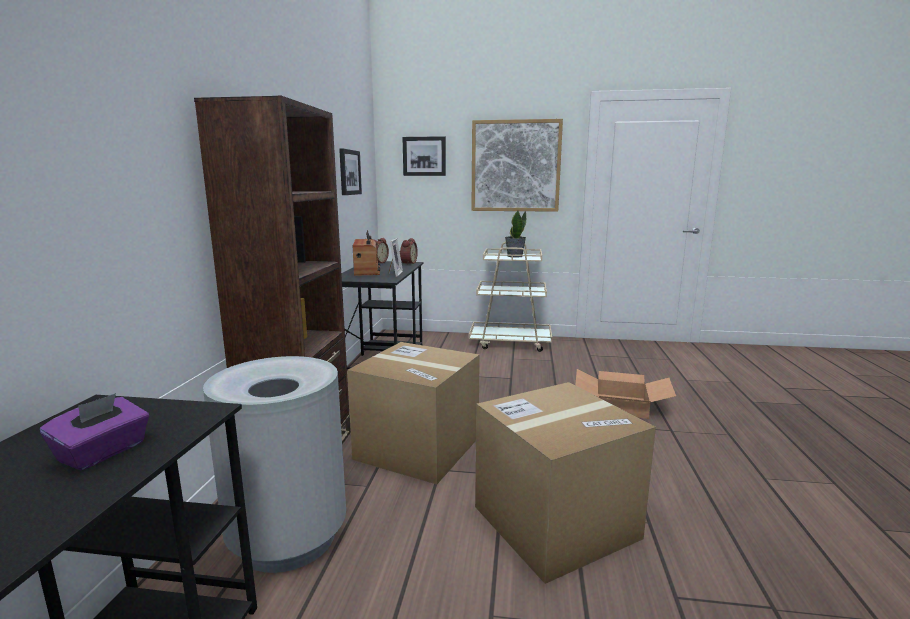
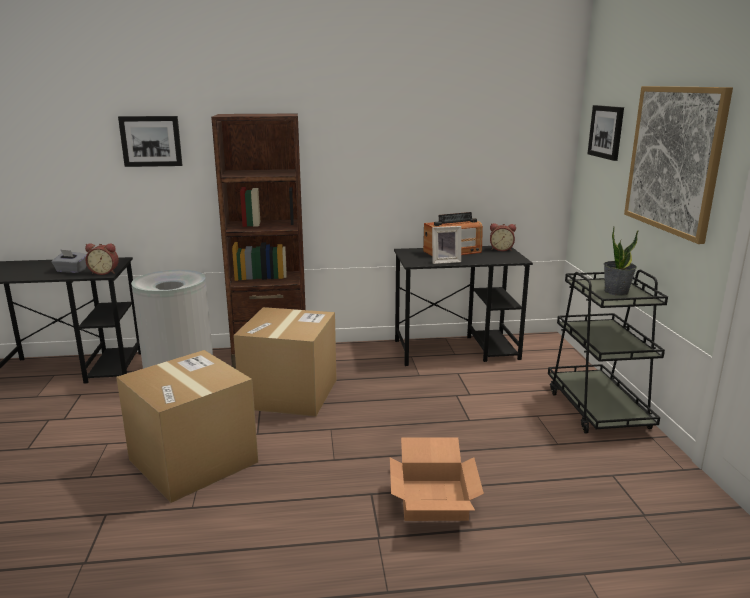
camera: 75 degrees right, 5 degrees up
(103, 452) = (71, 270): purple tissue box -> grey tissue box
(349, 172) = (479, 149): picture -> picture (151, 141)
(407, 263) = (513, 258): alarm clock -> alarm clock (105, 272)
(510, 343) = (597, 409): beige cart -> black cart

